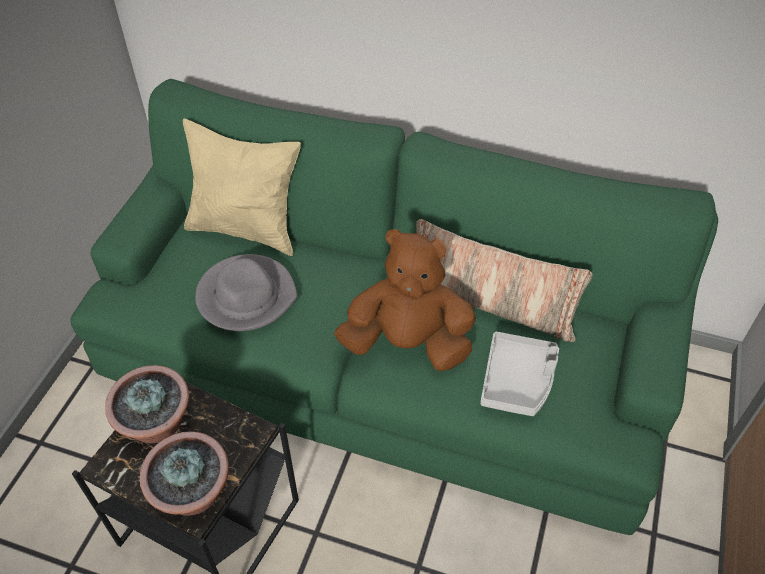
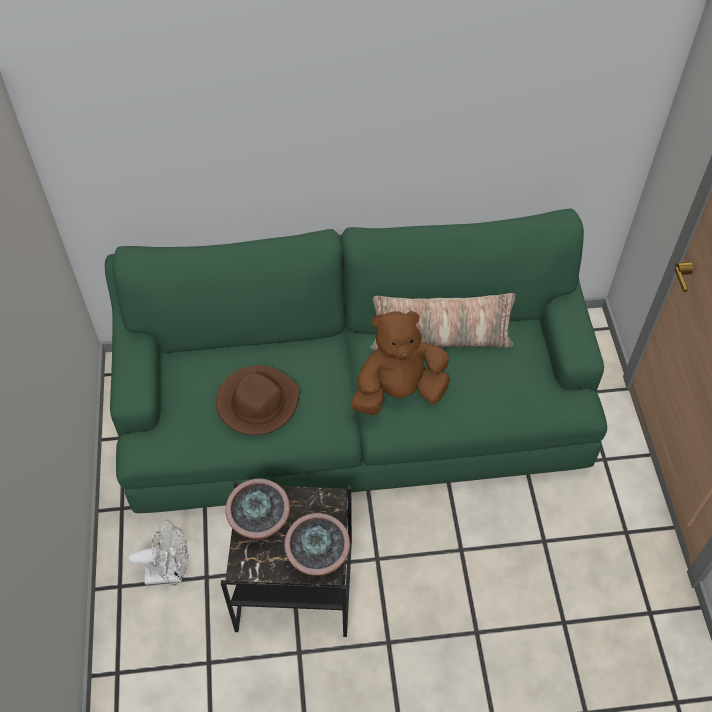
camera: 25 degrees left, 5 degrees up
(96, 450) = (170, 572): none -> white fan
(246, 229) = (222, 348): beige pillow -> none
(246, 296) = (257, 402): grey hat -> brown hat
(518, 381) = (489, 389): grey tray -> none

